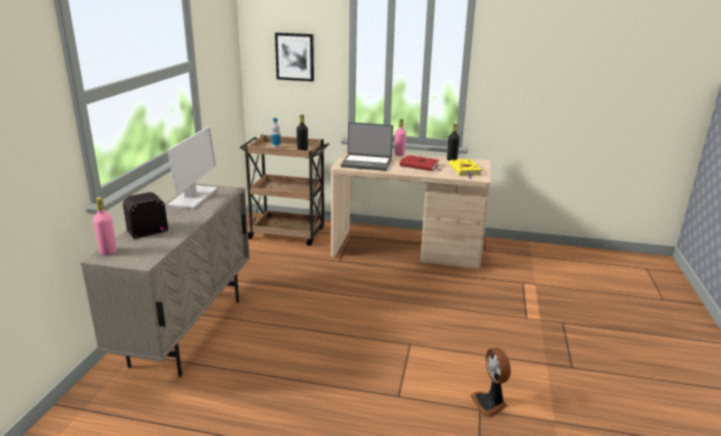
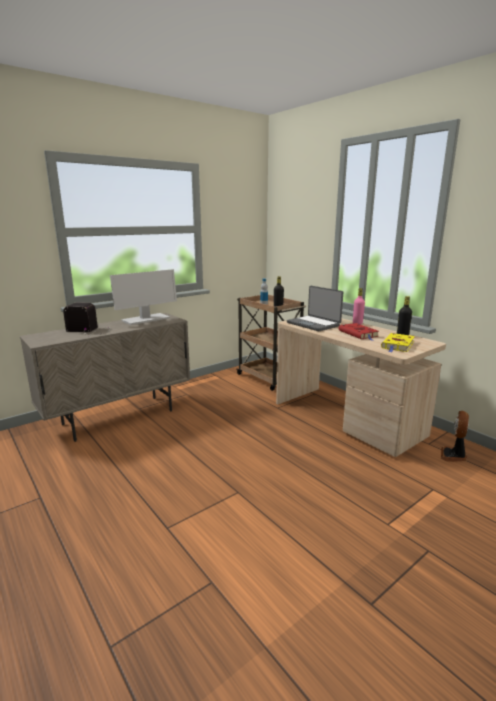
camera: 40 degrees right, 5 degrees down
(108, 252) = (40, 334): pink bottle -> none
(295, 57) = (299, 231): picture -> none
(490, 403) = (228, 583): fan -> fan (453, 456)

